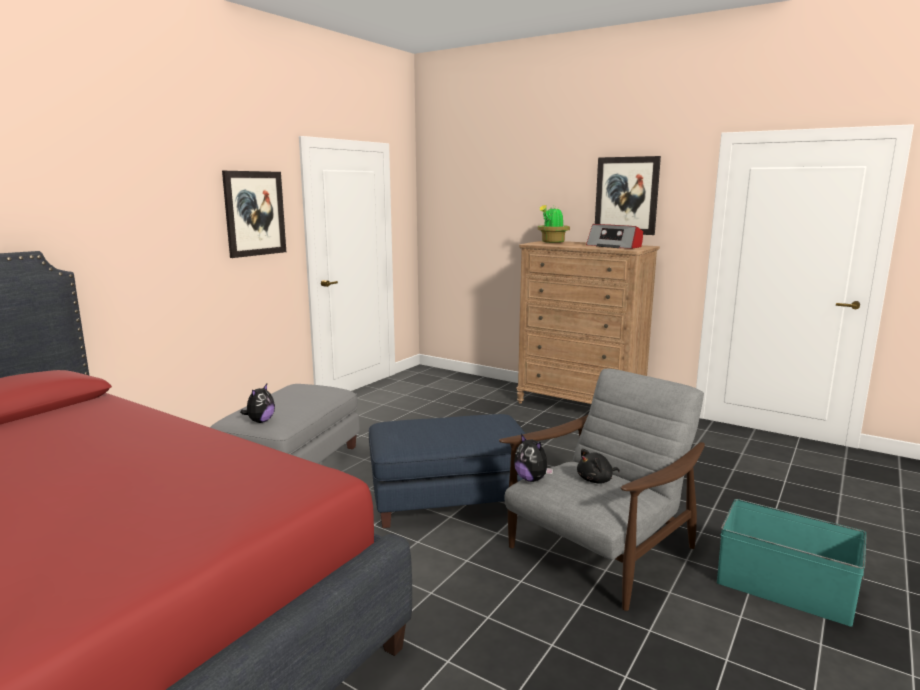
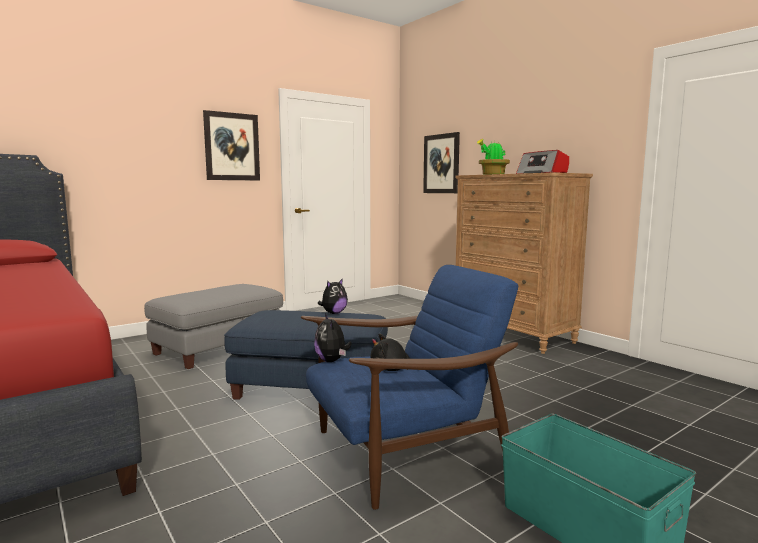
camera: 20 degrees right, 5 degrees down
(260, 421) = (177, 300): plush toy -> plush toy (333, 313)
(600, 551) = (405, 451): grey armchair -> blue armchair
(626, 195) = (563, 126): picture -> picture (441, 164)

